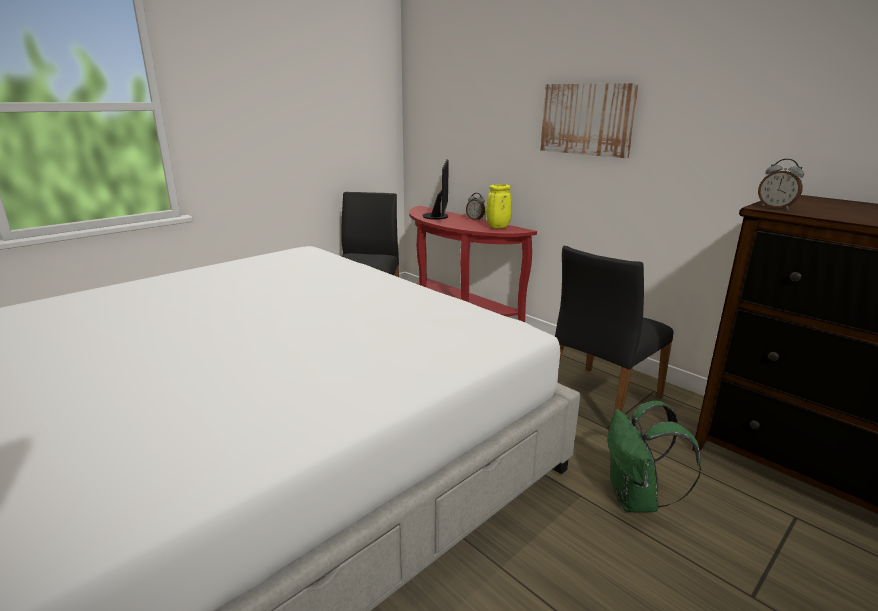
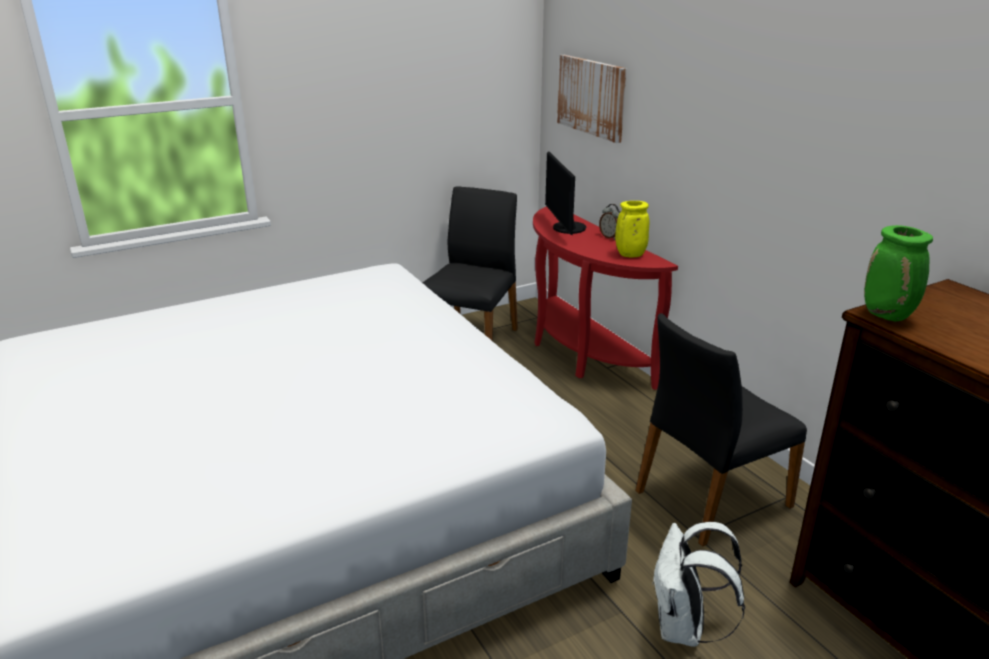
camera: 15 degrees right, 5 degrees up
(438, 216) = (565, 228): monitor -> monitor turned 150 degrees clockwise
(587, 119) = (740, 136): picture -> picture (591, 97)
(636, 499) = (684, 628): green backpack -> white backpack
(775, 208) = (888, 315): alarm clock -> green vase

